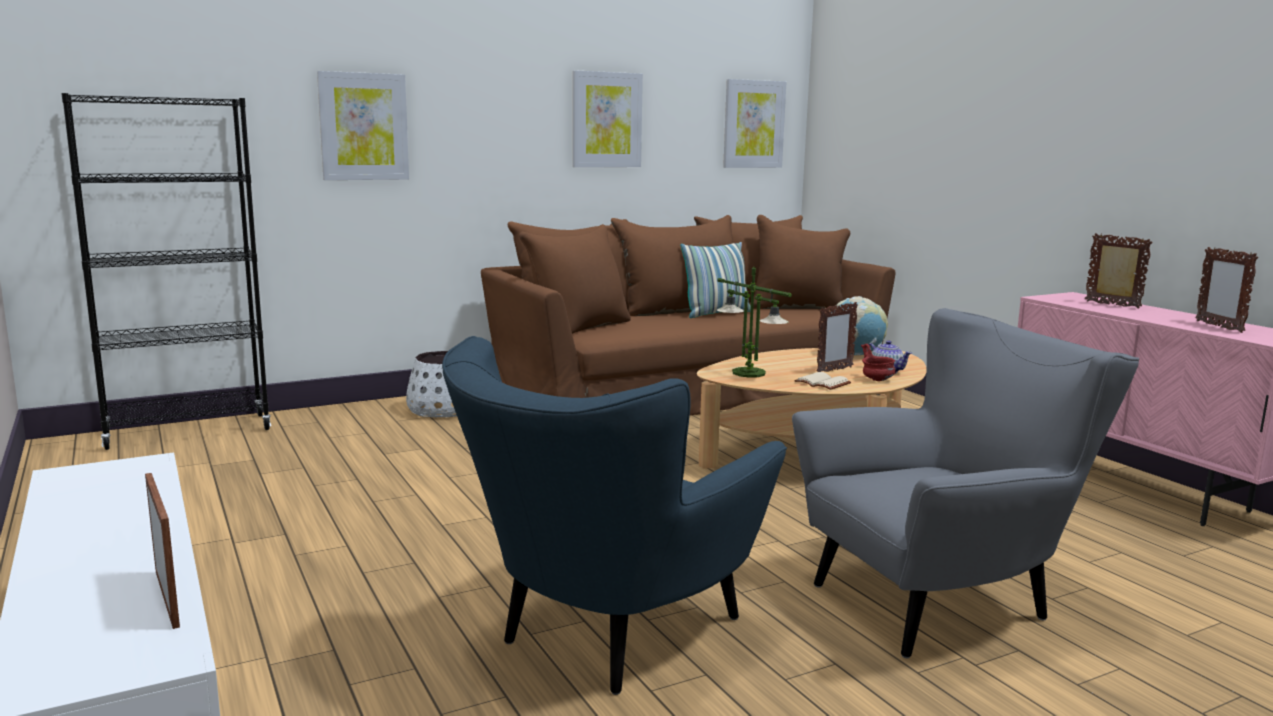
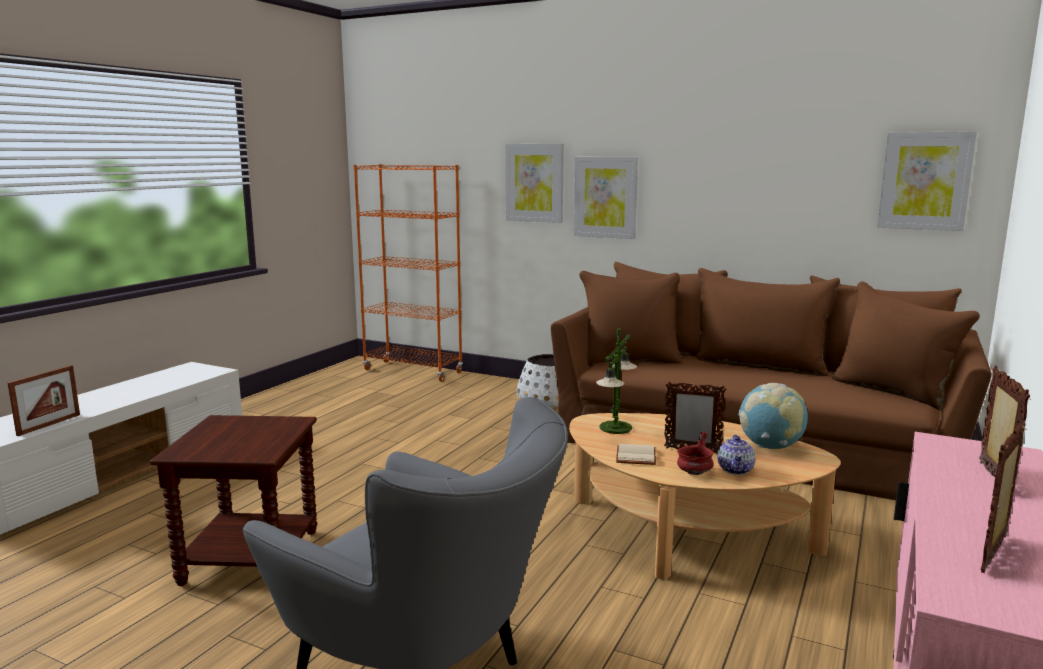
camera: 55 degrees right, 0 degrees up
(188, 431) = (413, 371): black bookcase -> orange bookcase
(606, 120) = (737, 177): picture -> picture (605, 197)
(608, 636) = (249, 557): blue armchair -> brown side table
(716, 313) = (775, 375): pillow -> none

